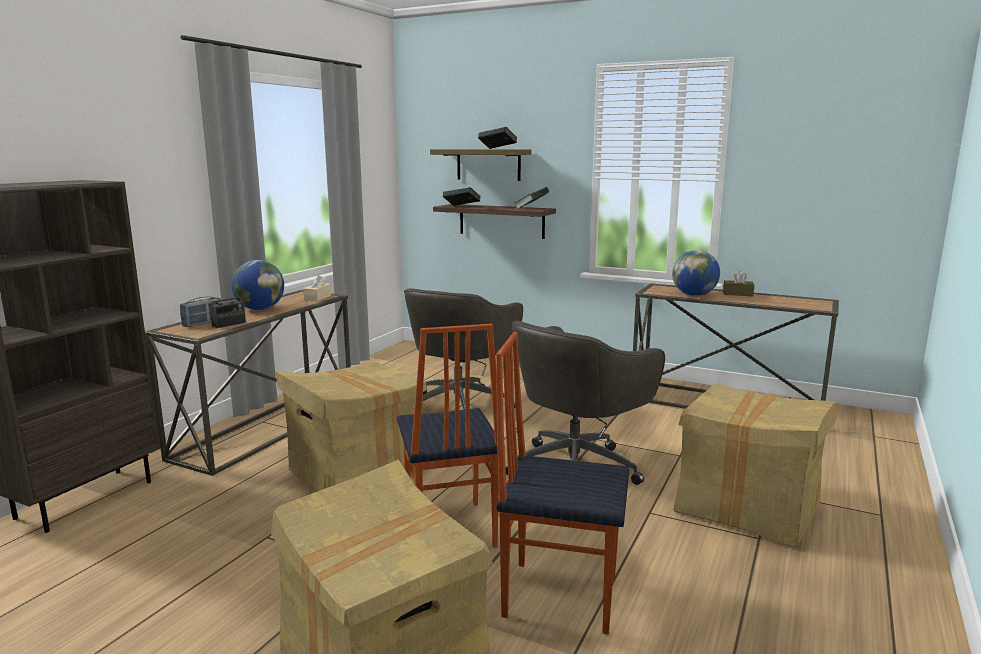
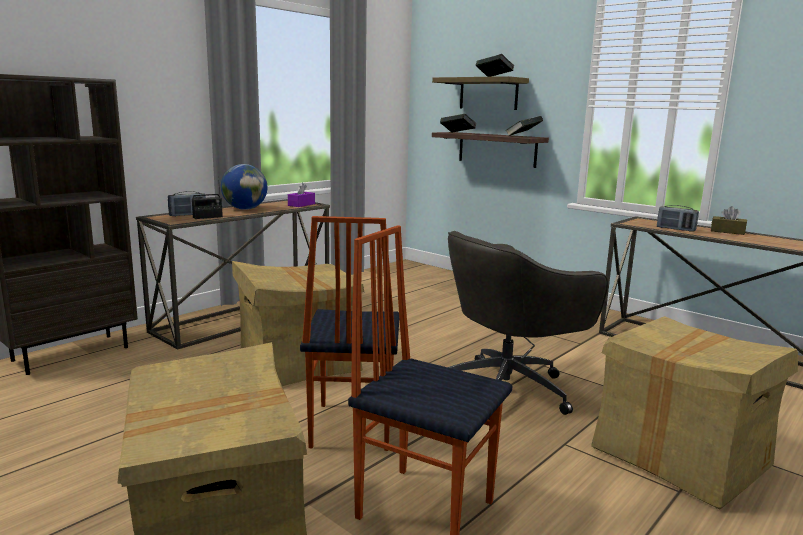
camera: 15 degrees right, 0 degrees up
(317, 298) = (301, 204): beige tissue box -> purple tissue box
(460, 405) = (425, 319): grey office chair -> none
(694, 295) = (675, 229): globe -> radio

